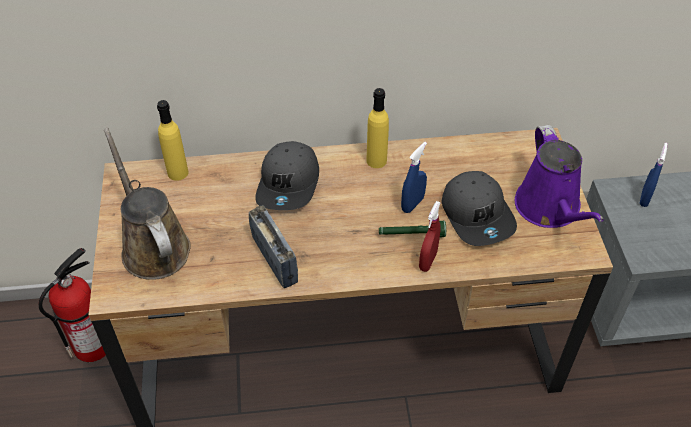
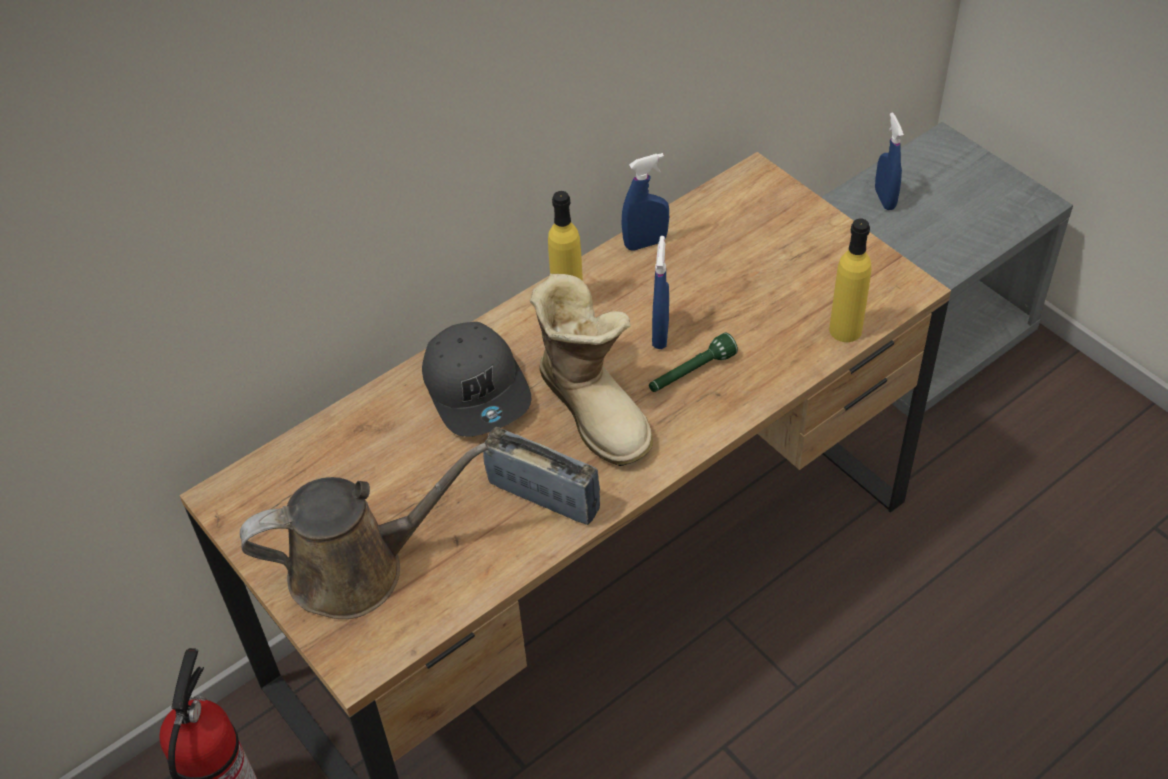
camera: 30 degrees left, 0 degrees up
(153, 246) = (358, 568): brown watering can -> brown watering can turned 135 degrees clockwise
(178, 173) = (304, 453): yellow bottle -> yellow bottle (845, 330)
(343, 226) = (596, 407): none -> boot
(428, 261) = (737, 395): red spray bottle -> none
(446, 149) = (645, 243): none -> blue spray bottle
(478, 215) = (751, 307): grey cap -> none
(550, 209) = (828, 257): purple watering can -> none

